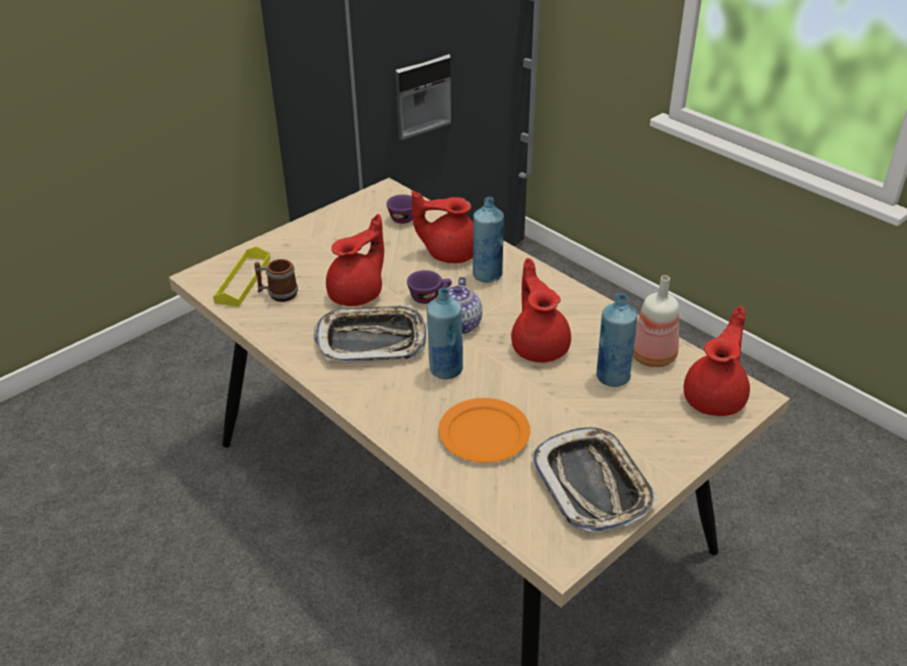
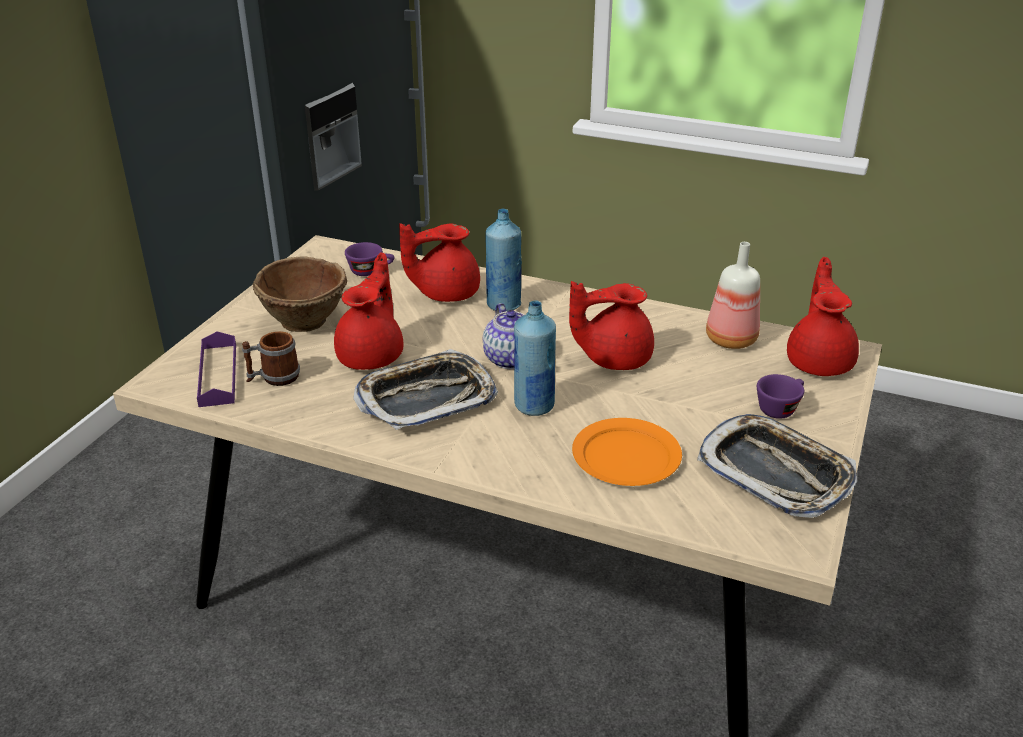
camera: 25 degrees left, 5 degrees down
(243, 280) = (218, 374): yellow tray -> purple tray
(330, 252) = (306, 321): none -> brown bowl
(429, 296) = (457, 339): purple cup -> purple cup (780, 408)
(539, 346) = (613, 358): red teapot -> red teapot turned 60 degrees counterclockwise
(612, 377) = (709, 368): blue bottle -> none

